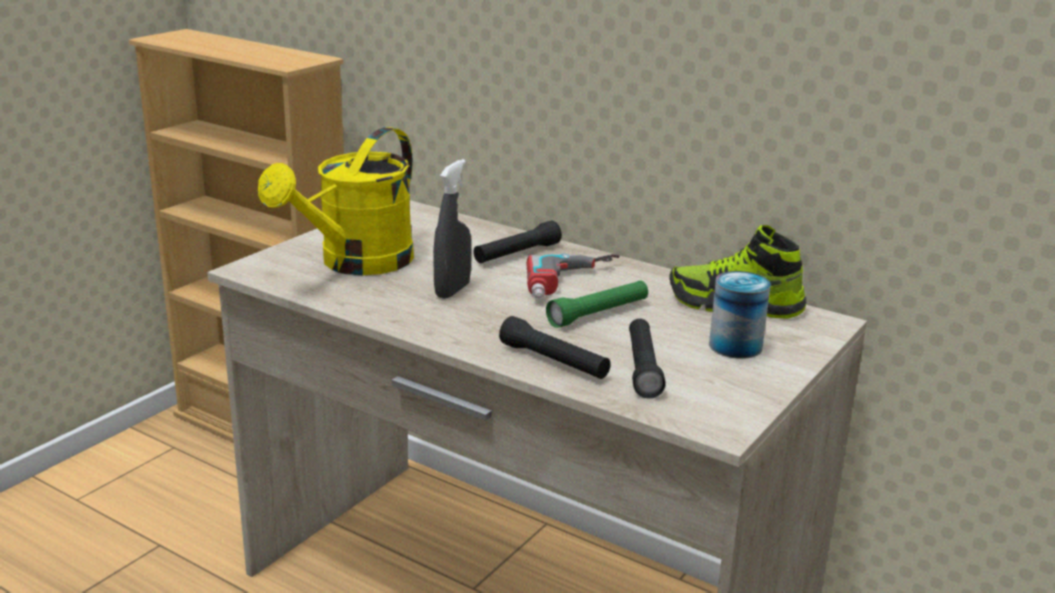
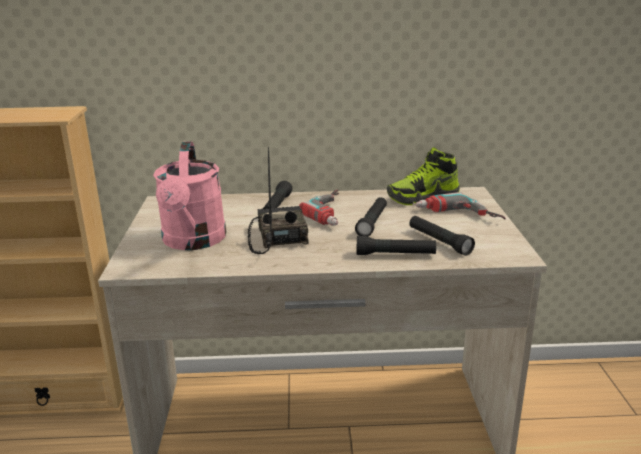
camera: 35 degrees left, 0 degrees up
(356, 264) = (193, 242): yellow watering can -> pink watering can
(452, 290) = (277, 237): grey spray bottle -> radio
(598, 314) = (372, 223): green flashlight -> black flashlight
(735, 346) = (457, 216): can -> power drill

